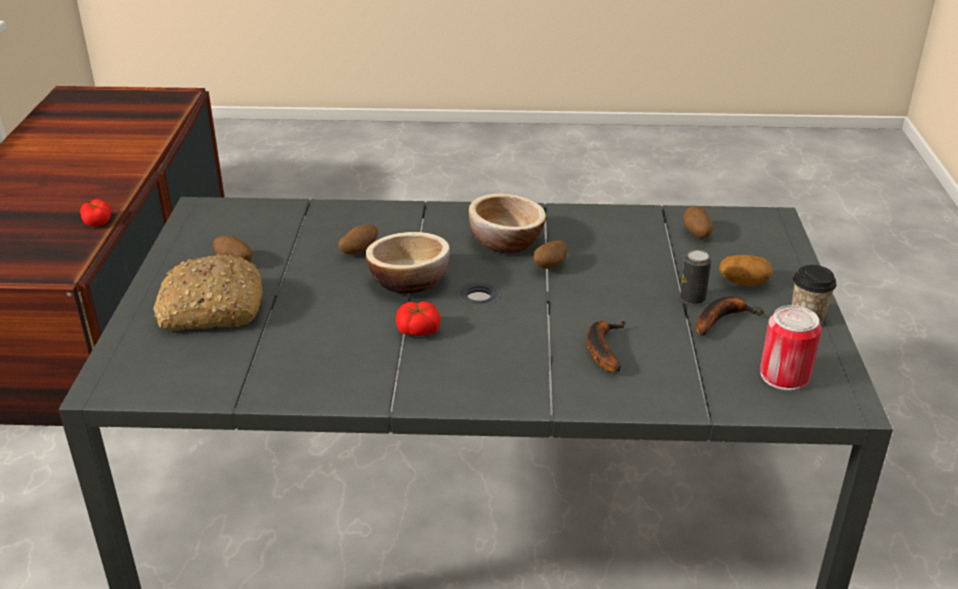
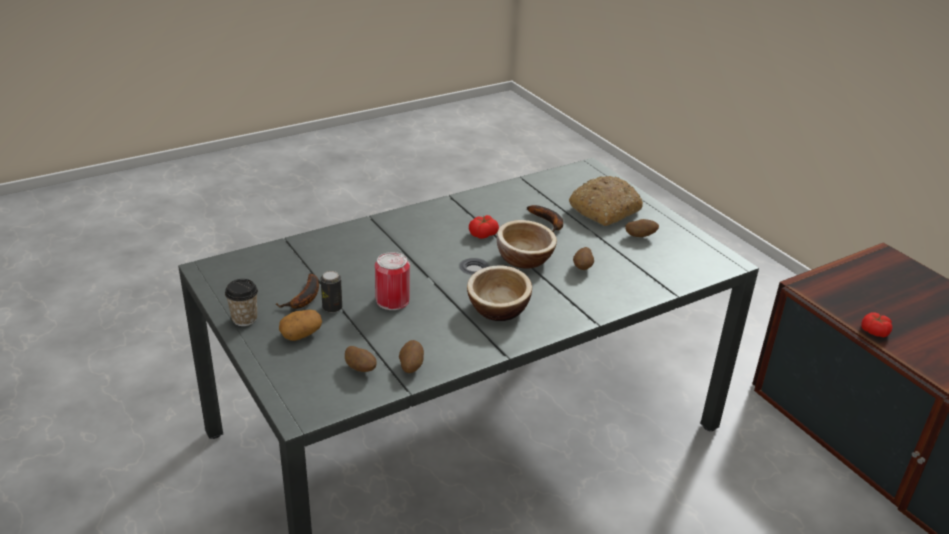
camera: 145 degrees right, 0 degrees up
(550, 267) = (448, 299): potato -> potato (411, 366)
(602, 348) = (369, 256): banana -> banana (549, 223)
(784, 375) = (249, 274): can -> can (392, 300)

